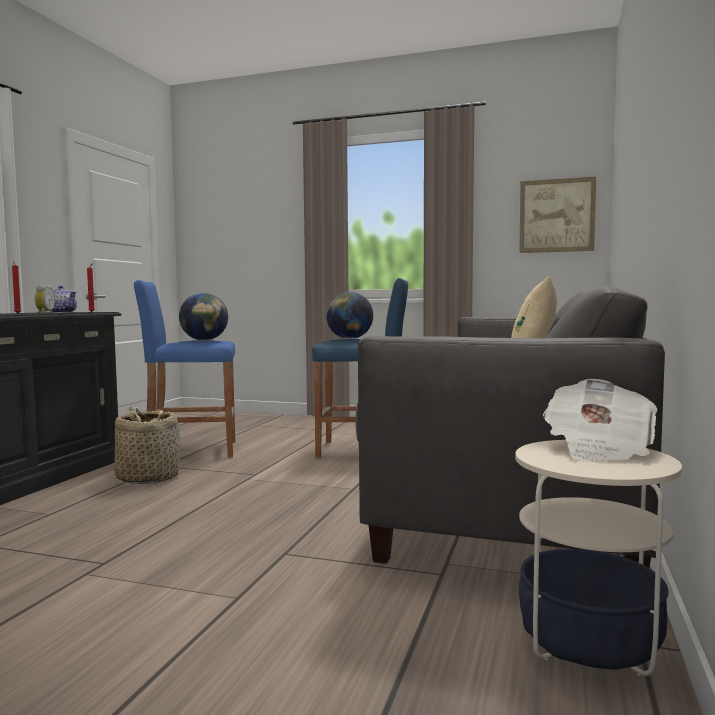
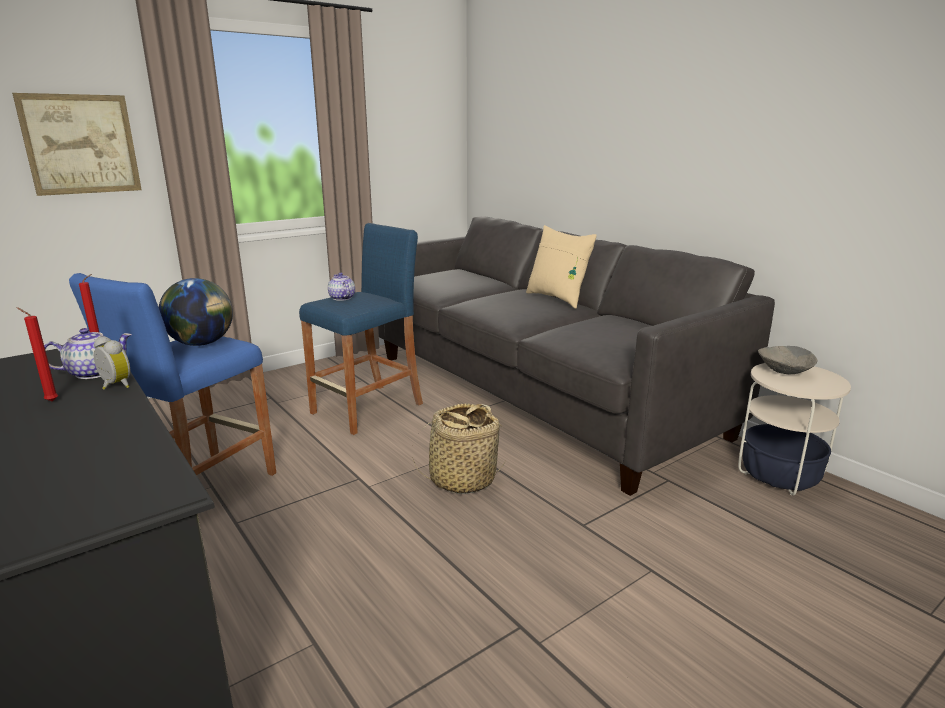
camera: 55 degrees left, 15 degrees up
(148, 477) = (269, 543): basket -> basket (462, 479)
(349, 339) = (342, 298): globe -> teapot
(556, 215) = (429, 138): picture -> picture (81, 144)
(597, 449) = (784, 371): newspaper -> grey bowl

